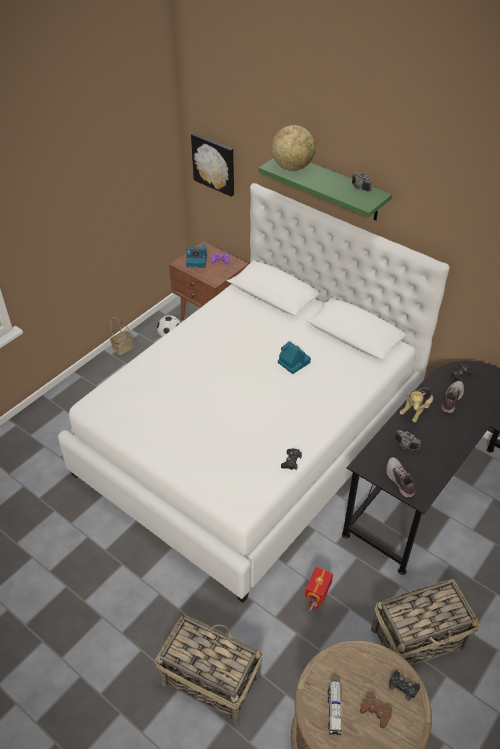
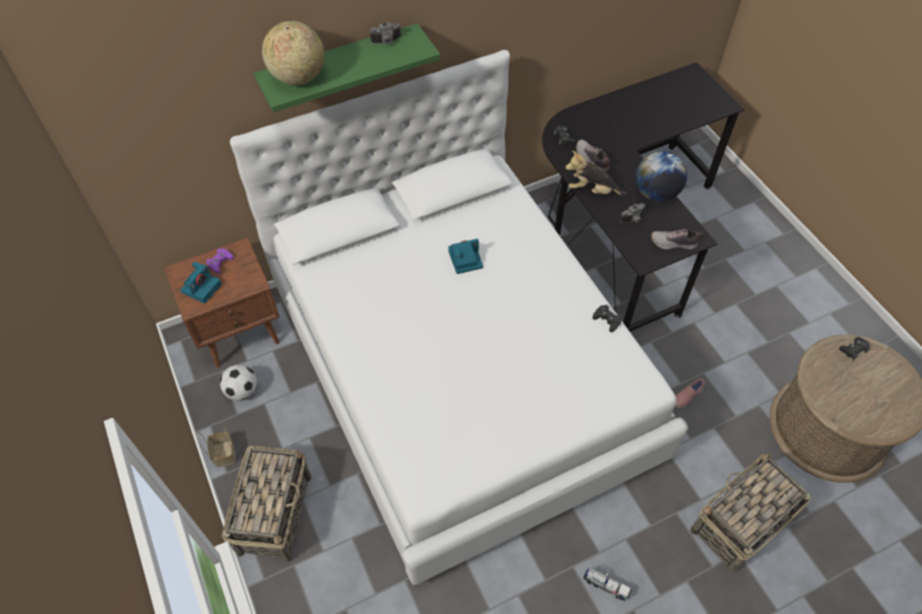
camera: 65 degrees left, 10 degrees up
(214, 163) = (144, 161): picture -> none
(316, 601) = (686, 396): toy robot -> pink shoe
(334, 710) = (863, 410): toy truck -> toy truck (605, 585)
(376, 712) = (871, 380): brown game controller -> none
(416, 410) = (592, 190): plush toy -> plush toy turned 135 degrees clockwise
(419, 638) = (749, 334): basket -> basket (275, 513)
(448, 453) = (656, 193): none -> globe

